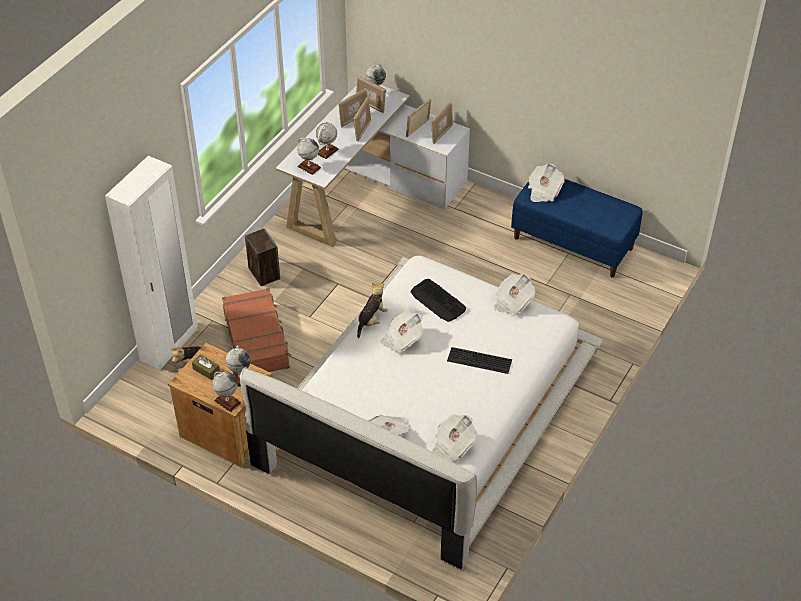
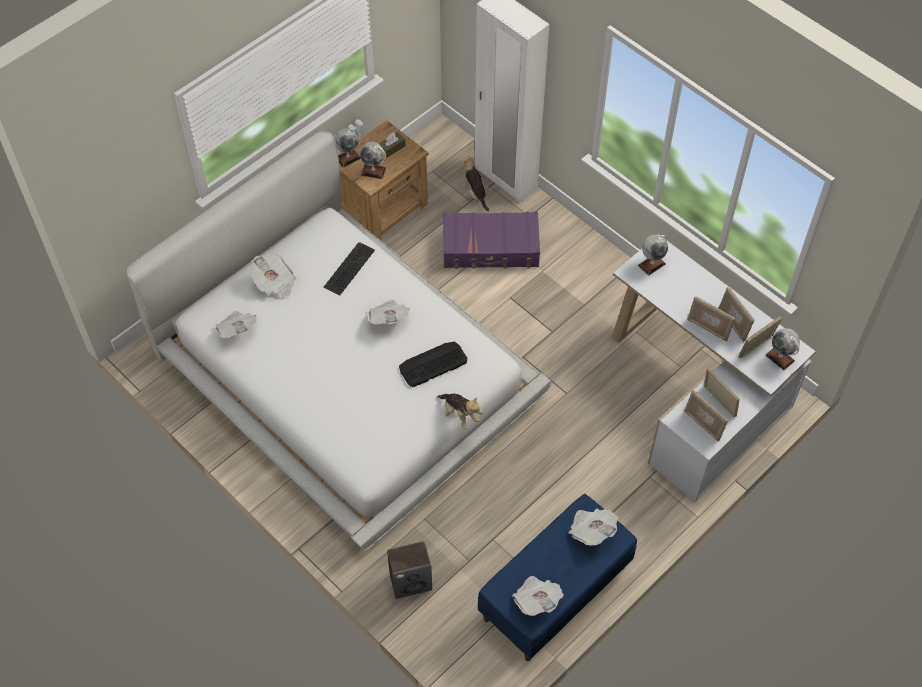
camera: 105 degrees right, 10 degrees up
(257, 340) = (491, 248): brown suitcase -> purple suitcase
(264, 274) = (585, 268): speaker -> speaker (411, 582)
(327, 151) = (676, 286): globe -> none
(371, 320) = (426, 300): plush toy -> plush toy (459, 414)
(478, 361) = (334, 379): keyboard -> keyboard (348, 267)
(512, 302) = (408, 435): newspaper -> newspaper (536, 600)

